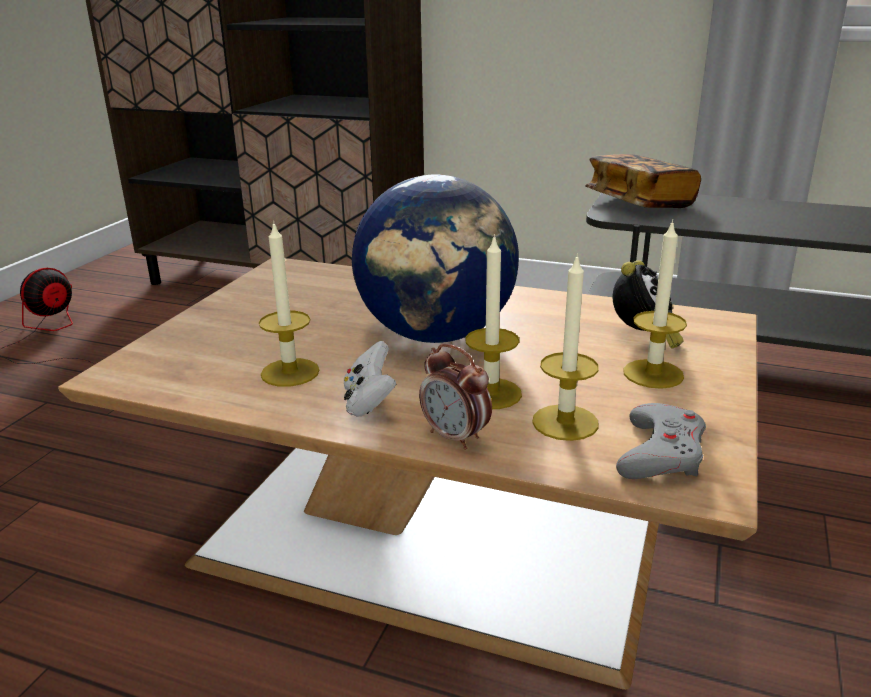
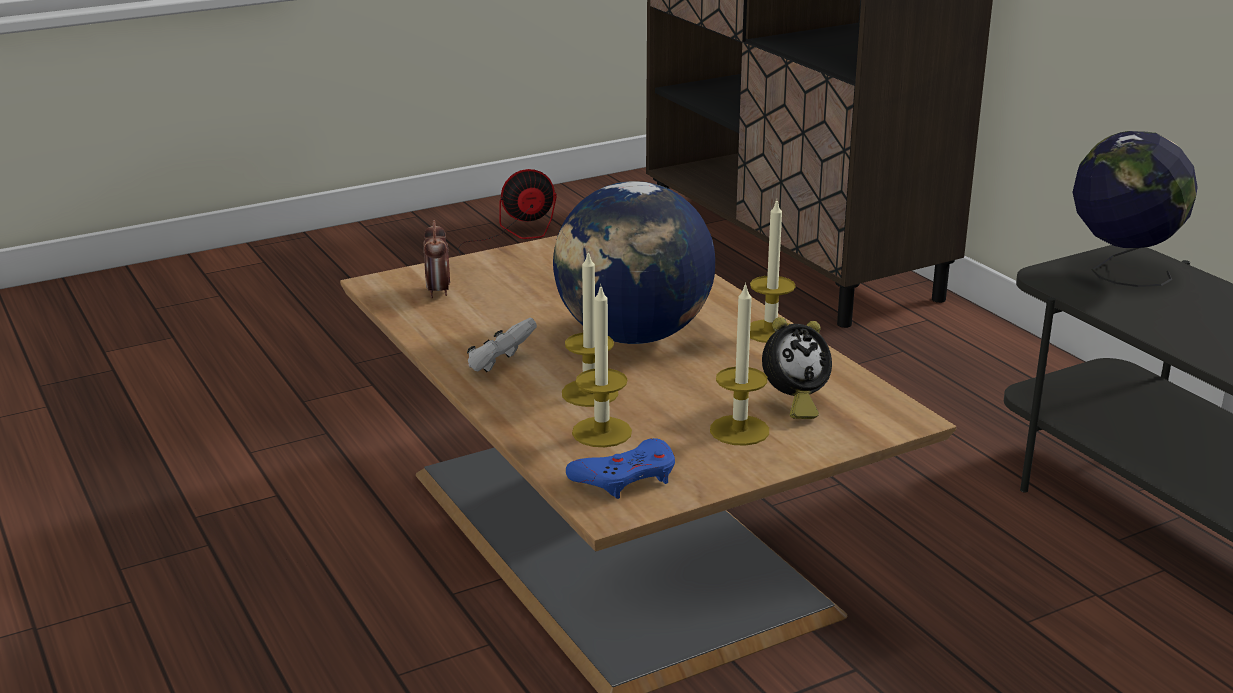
camera: 40 degrees right, 0 degrees up
(290, 372) = (485, 324): candle -> candle (770, 331)
(455, 437) = (513, 409): alarm clock -> alarm clock (438, 291)
(639, 203) = (1120, 273): book -> globe
(661, 452) = (626, 477): grey game controller -> blue game controller

